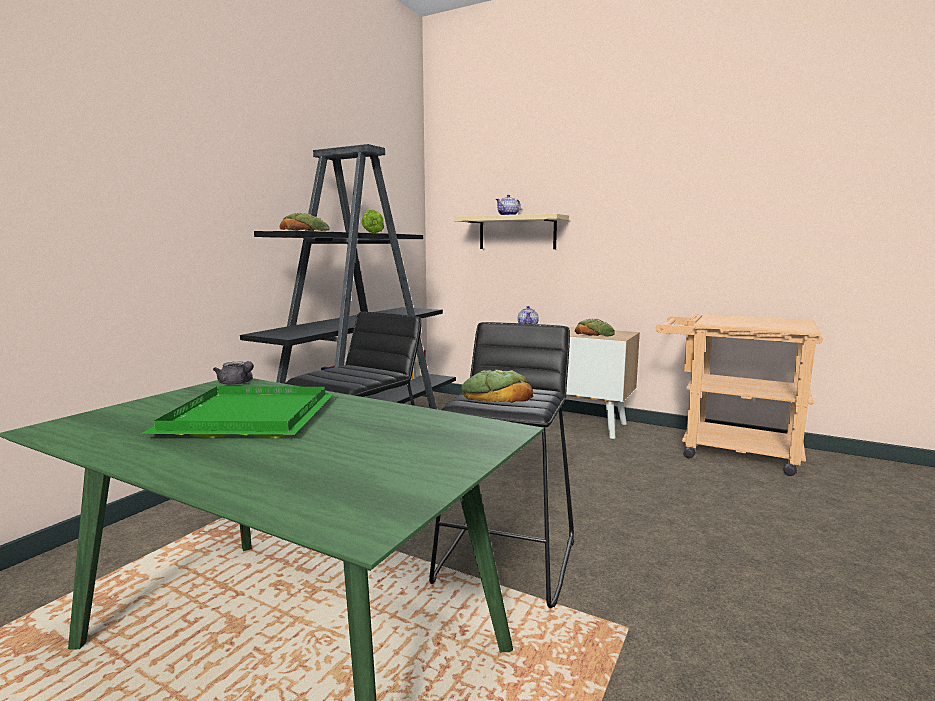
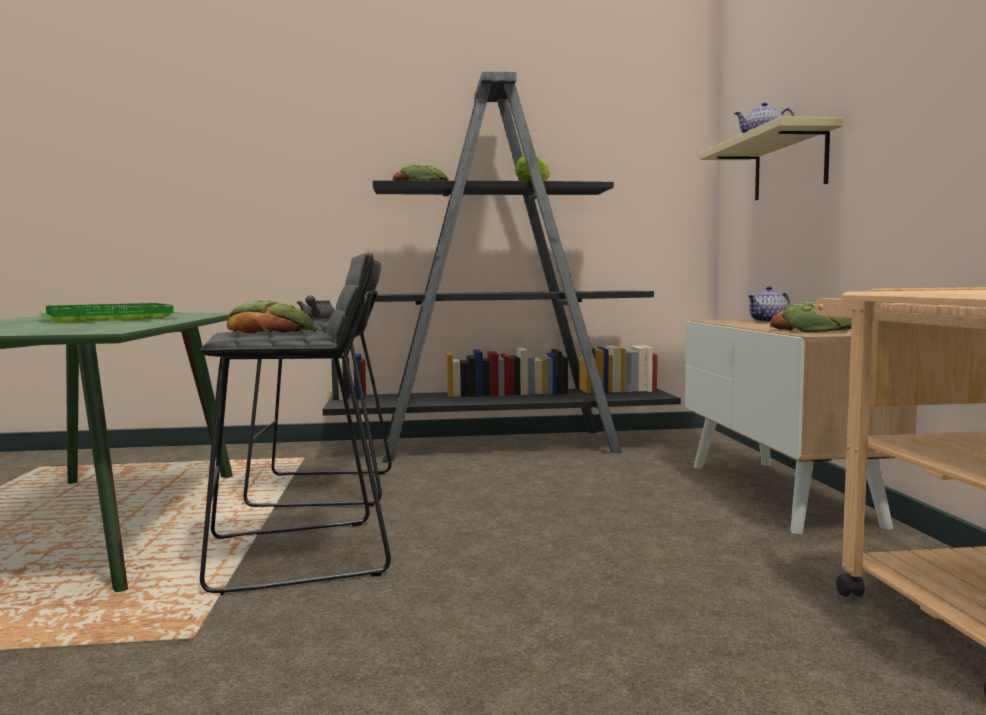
camera: 55 degrees right, 5 degrees down
(237, 383) = (212, 313): grey teapot -> grey teapot (317, 319)

